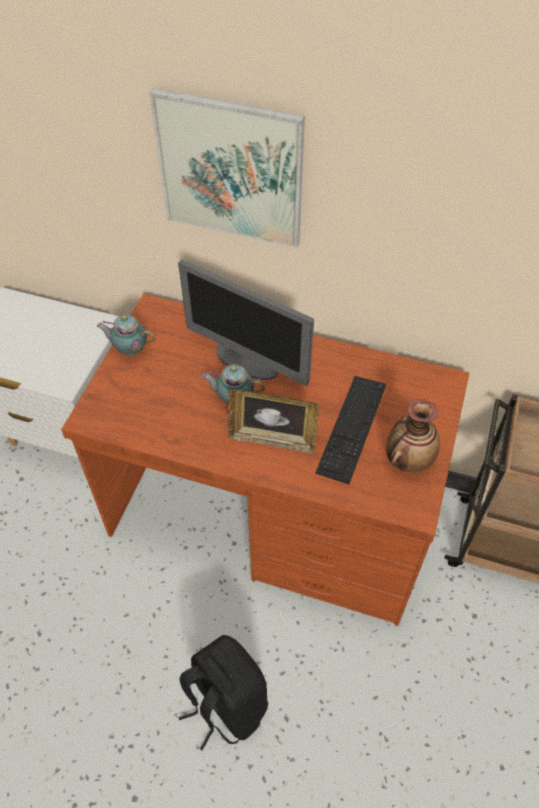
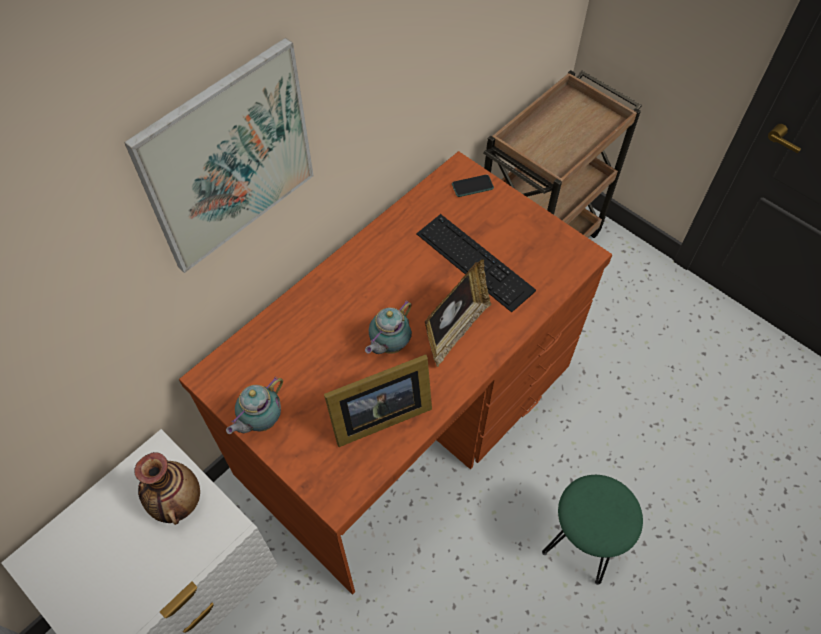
camera: 65 degrees left, 5 degrees up
(166, 416) = (376, 416): none -> picture frame
(225, 704) = (582, 542): black backpack -> green stool
(247, 362) = (346, 314): monitor -> none
(408, 459) = (530, 236): vase -> vase (176, 501)
(435, 396) = (472, 186): none -> phone

